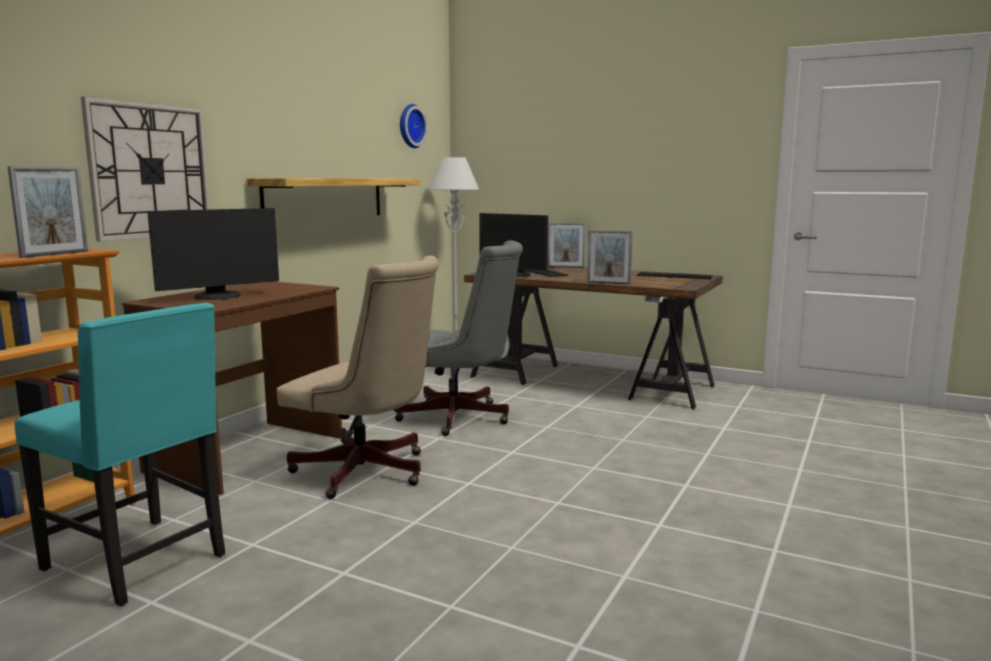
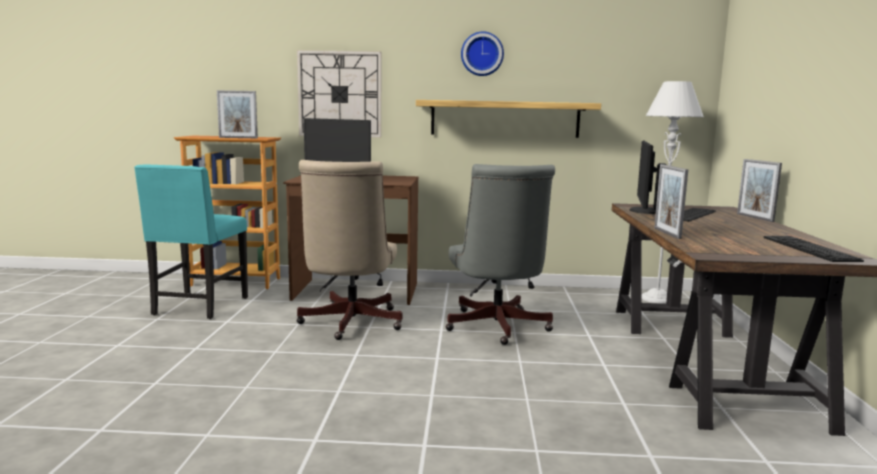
camera: 65 degrees right, 0 degrees up
(410, 126) = (641, 51): wall clock -> wall clock (482, 54)

